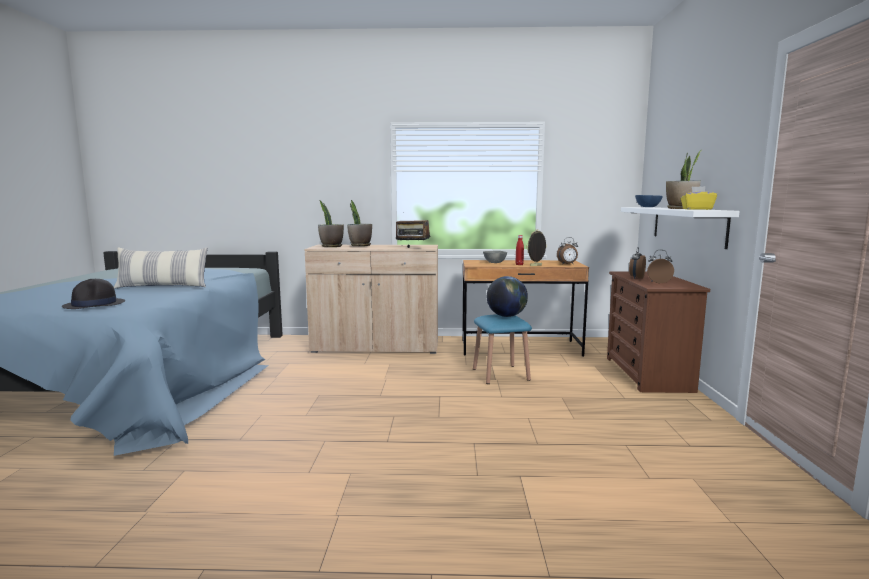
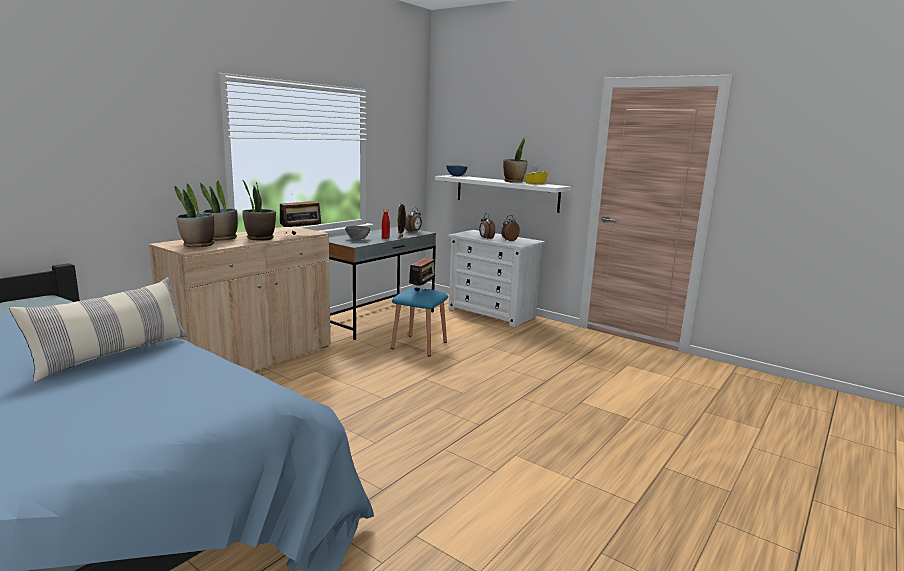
camera: 55 degrees left, 5 degrees up
(94, 305) = (172, 404): black hat -> none
(378, 247) = (260, 238): none -> potted plant
(506, 316) = (422, 290): globe -> radio
(520, 348) = (378, 319): brown desk -> grey desk
(647, 374) = (492, 313): brown dresser -> white dresser

